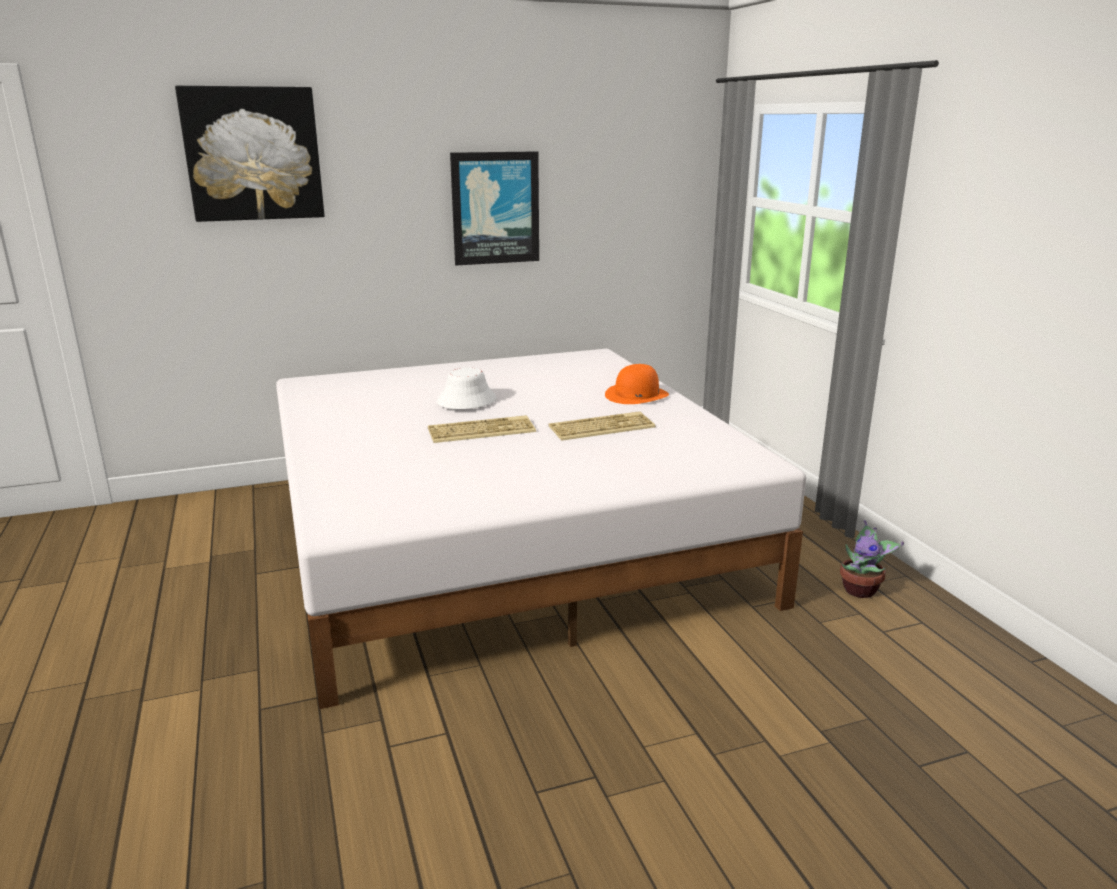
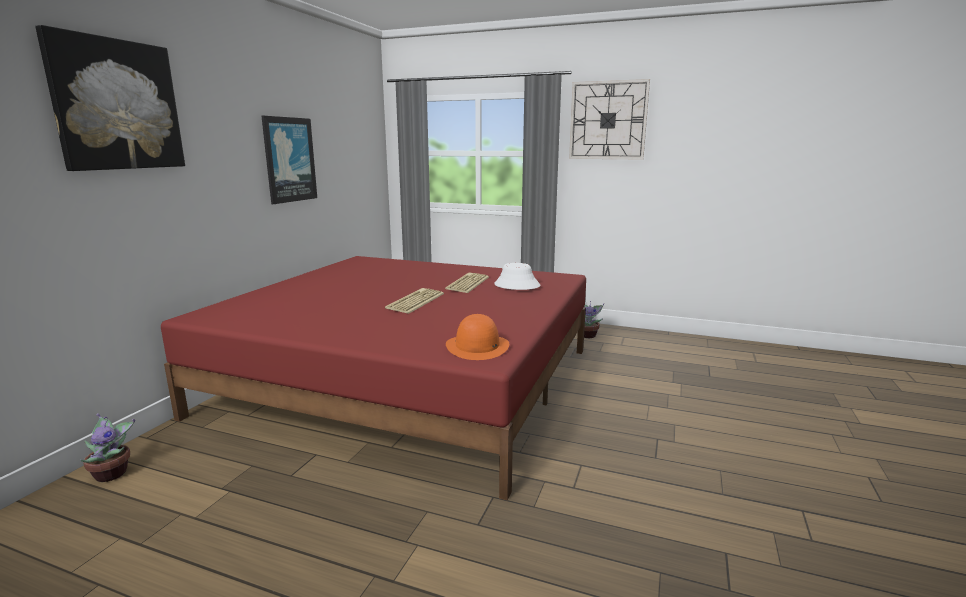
camera: 50 degrees left, 5 degrees down
(194, 507) = (113, 473): none -> potted plant
(466, 401) = (359, 293): white hat -> white hat (516, 285)
(505, 536) = (409, 380): white bed -> red bed
(636, 395) = (439, 269): orange hat -> orange hat (477, 346)
(1001, 167) = (608, 120): none -> wall clock

